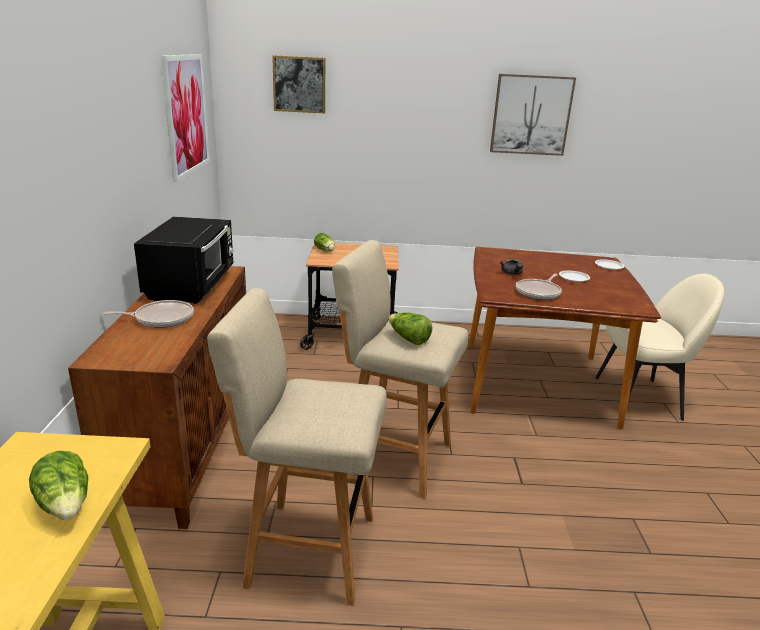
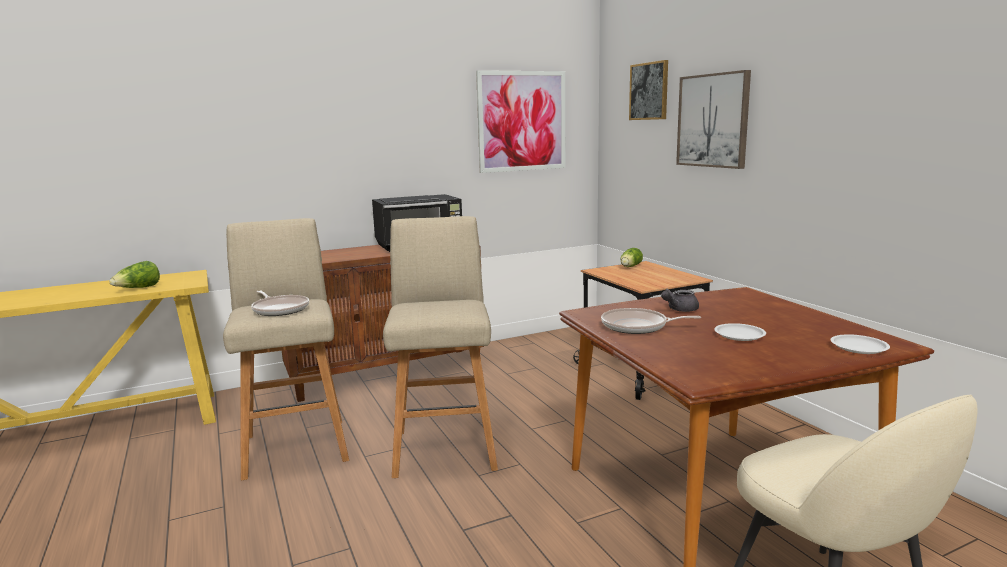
camera: 65 degrees right, 10 degrees down
(161, 318) = (354, 252): frying pan -> frying pan (280, 309)
(408, 339) = (421, 307): lettuce -> none
(531, 115) = (885, 100): picture -> picture (713, 120)

